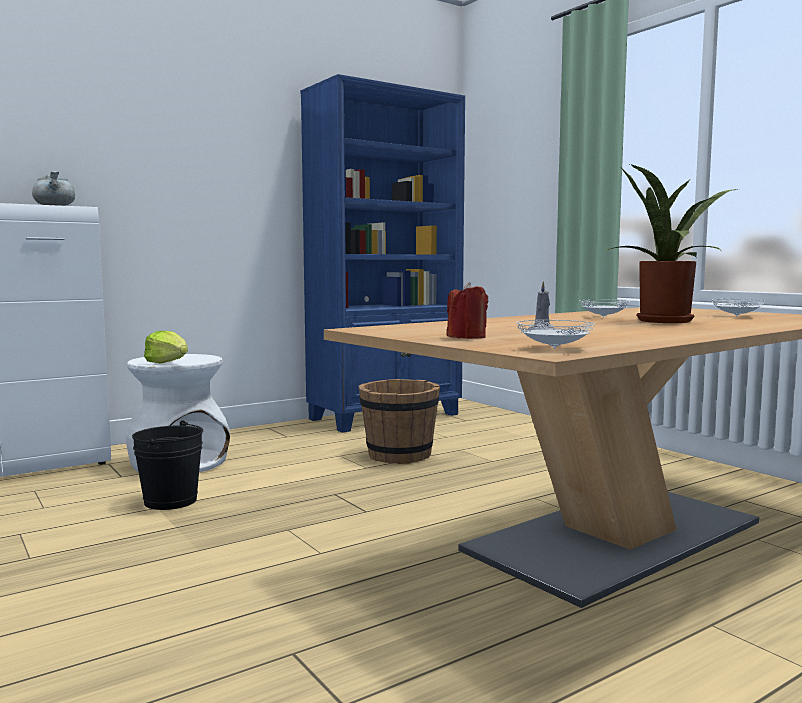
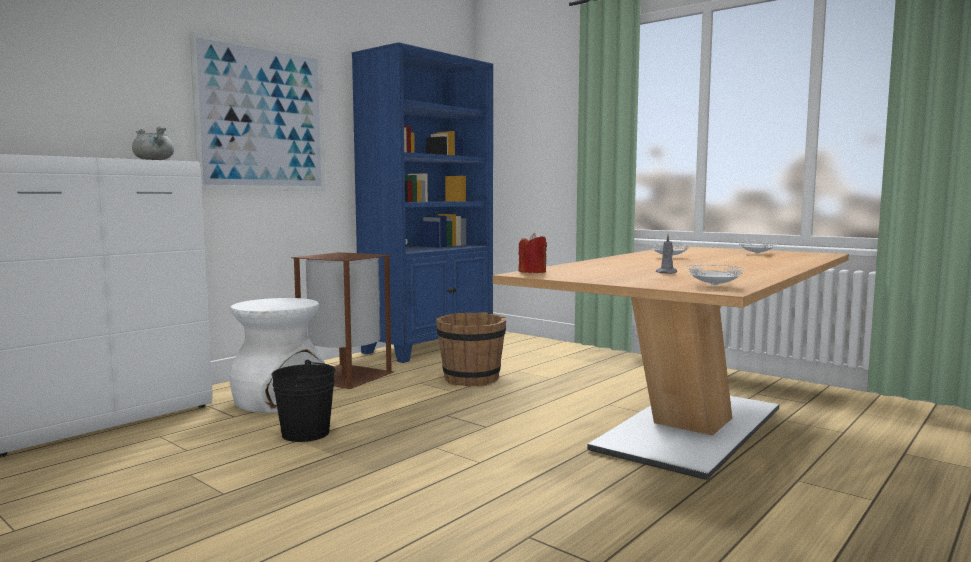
camera: 15 degrees left, 0 degrees up
(168, 362) = (275, 307): lettuce -> none
(194, 163) = (263, 118): none -> picture
(269, 442) = (345, 376): none -> brown trash can
(467, 337) = (627, 279): red candle -> red candle (532, 272)
(668, 321) = (724, 260): potted plant -> none

